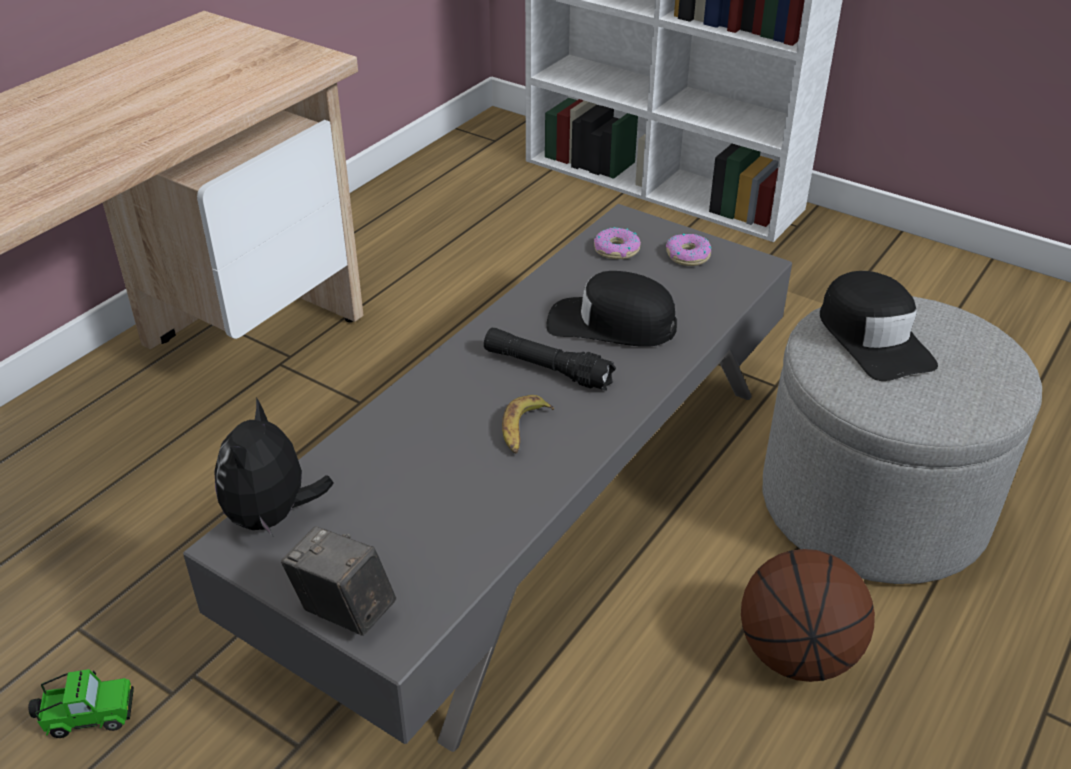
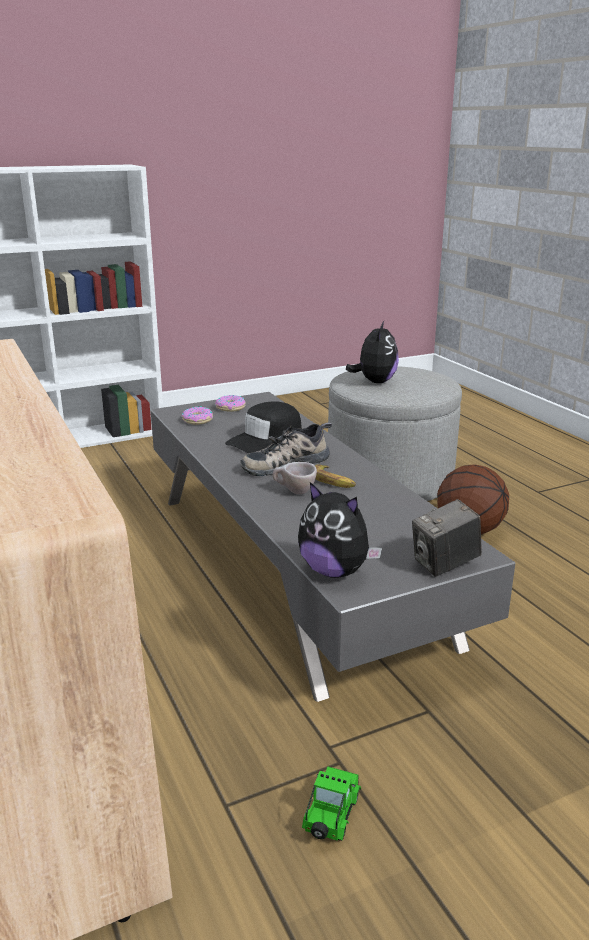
camera: 60 degrees left, 15 degrees down
(462, 409) = (294, 492): none -> beige cup
(547, 369) = (285, 463): black flashlight -> shoe
(873, 338) = (375, 382): black cap -> plush toy

